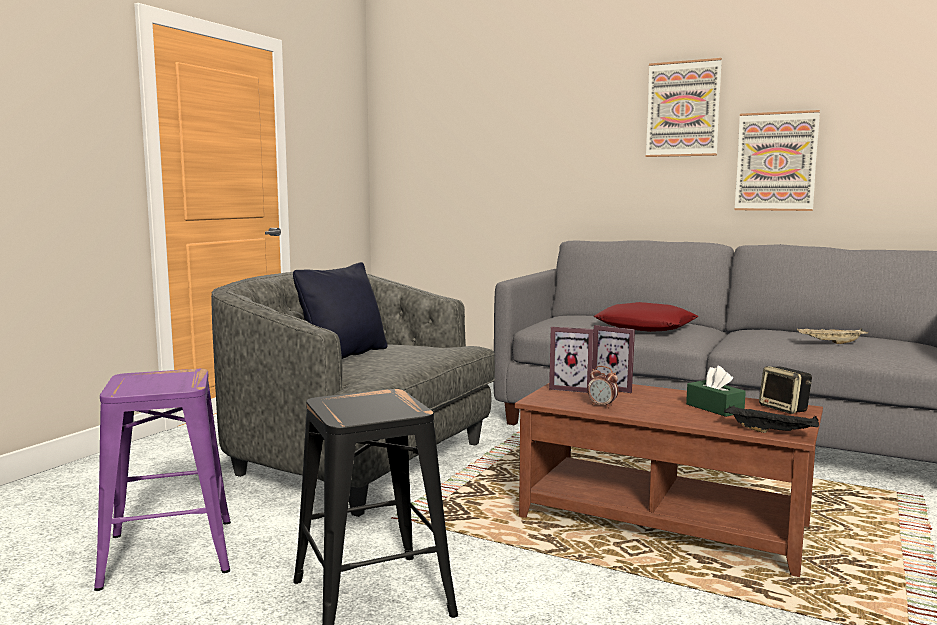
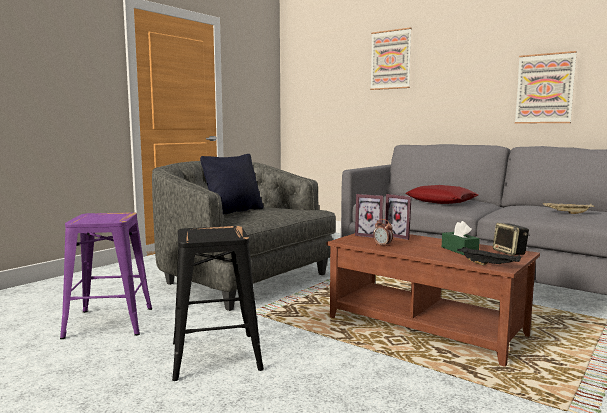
camera: 10 degrees right, 0 degrees up
(683, 109) = (480, 54): picture -> picture (390, 60)

